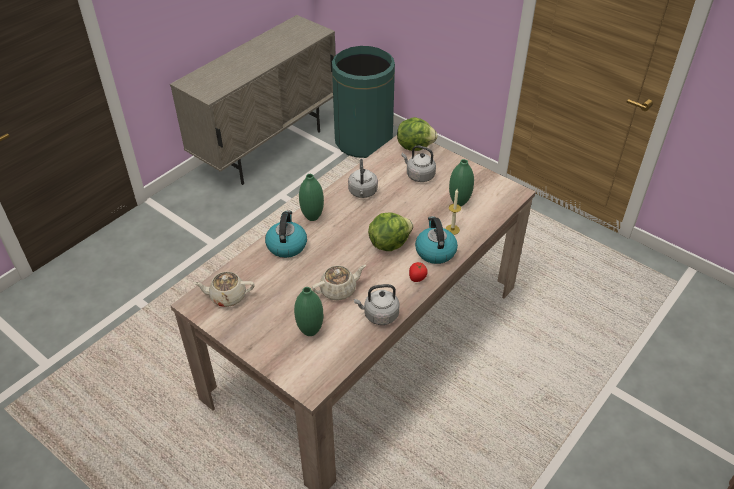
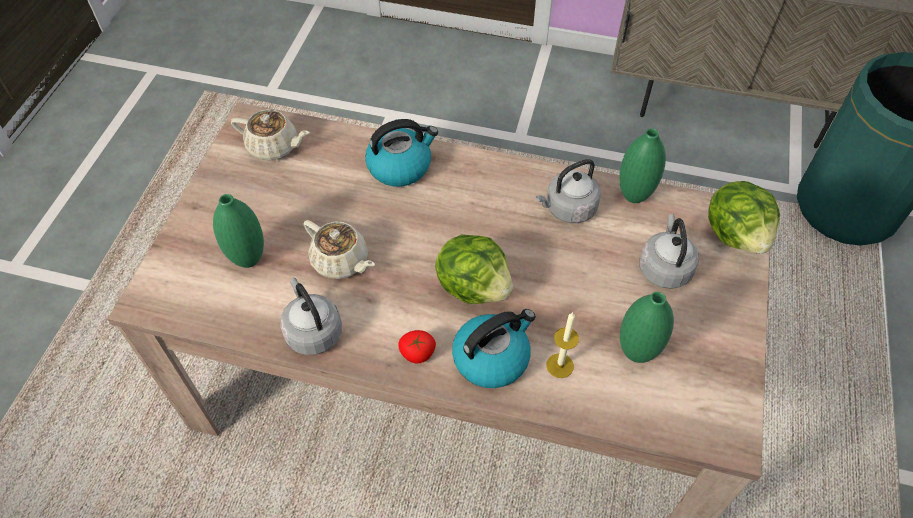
camera: 65 degrees right, 10 degrees up
(227, 296) = (274, 147): beige teapot -> beige teapot turned 135 degrees clockwise
(312, 217) = (474, 171): green vase -> green vase (634, 196)

